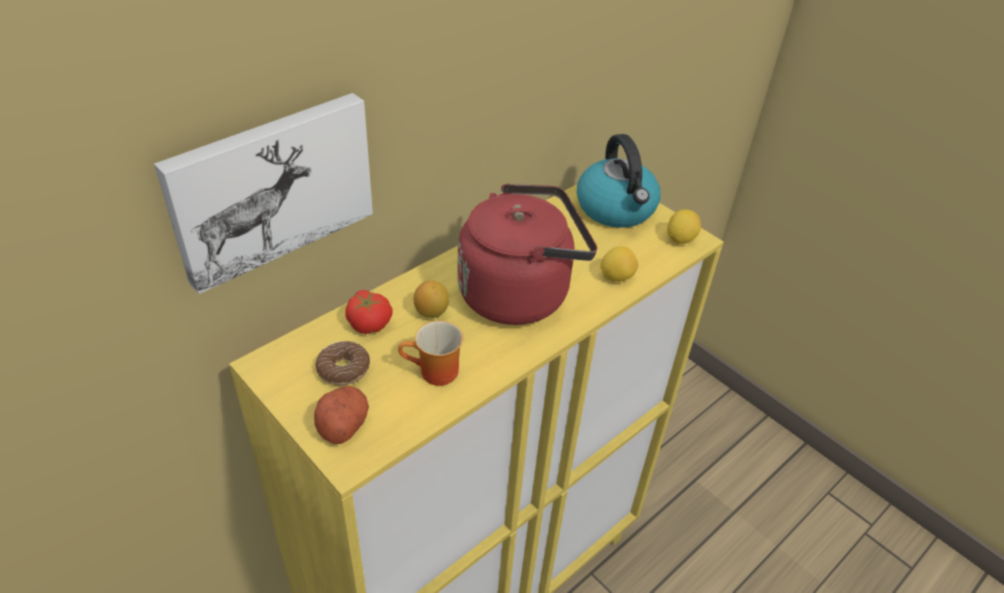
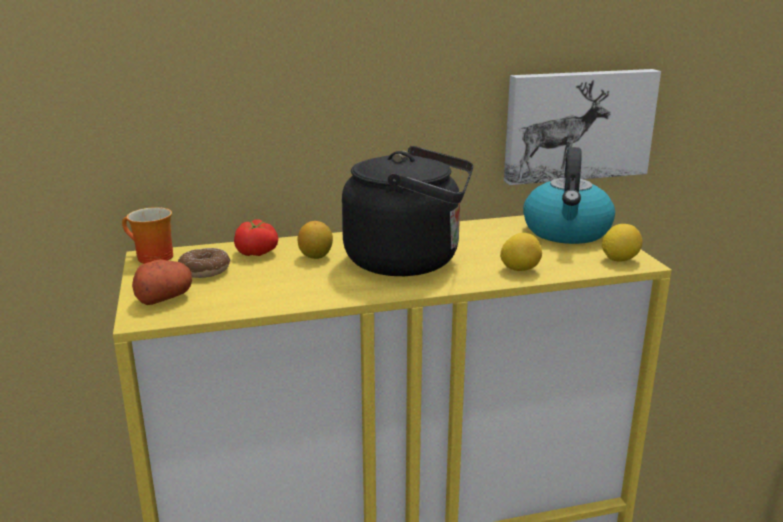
camera: 30 degrees right, 20 degrees down
(271, 187) = (189, 94): picture -> picture (577, 125)
(434, 374) = (275, 288): mug -> mug (150, 258)
(520, 293) = (409, 261): red kettle -> black kettle

